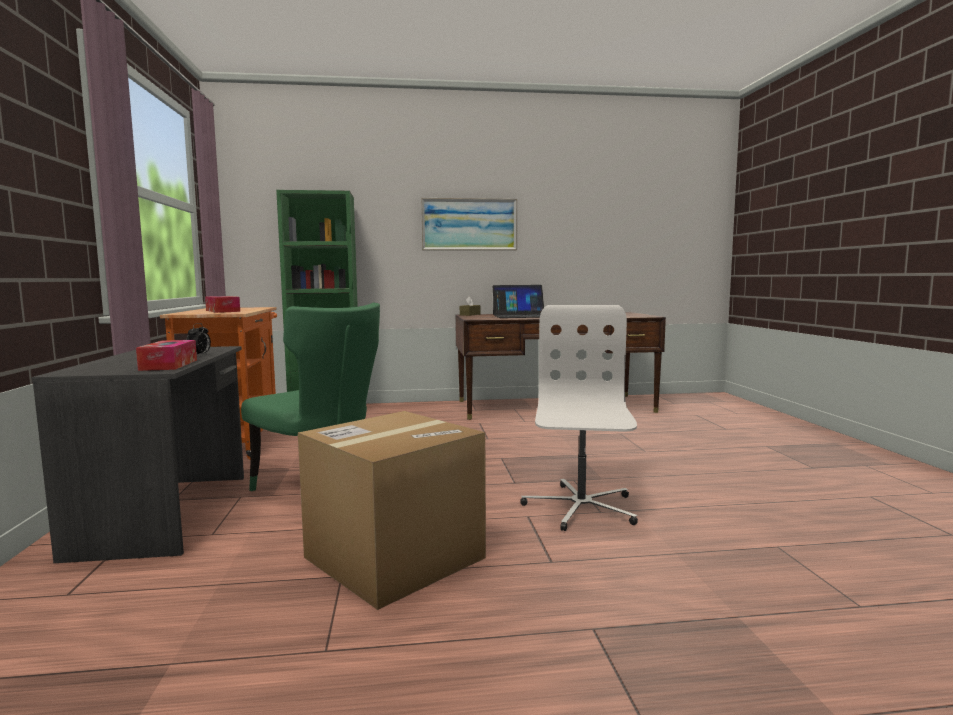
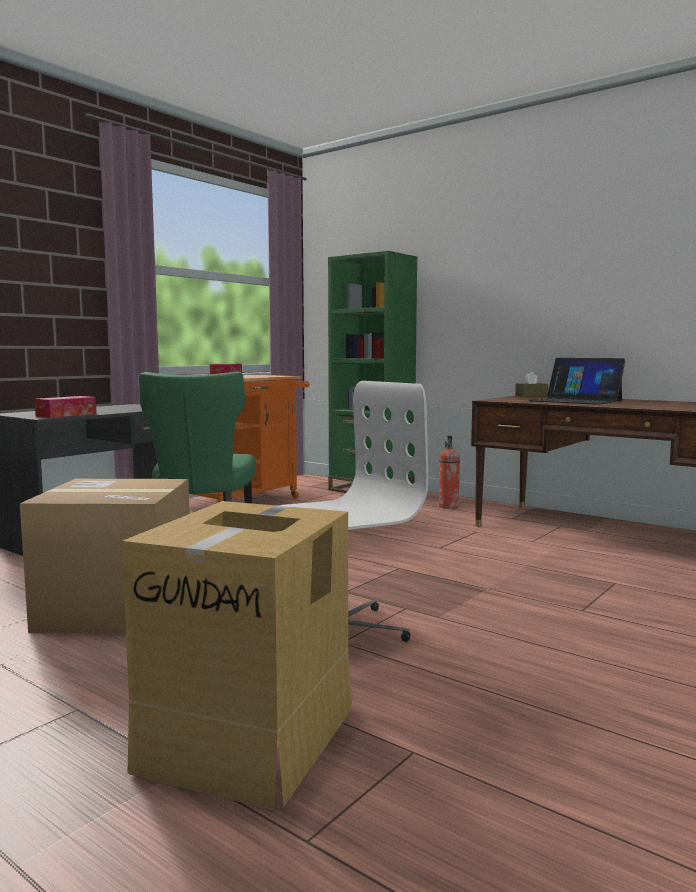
camera: 45 degrees right, 0 degrees up
(199, 355) = (119, 411): alarm clock -> none
(416, 411) = (448, 506): none -> fire extinguisher
(469, 224) = (546, 278): picture -> none
(712, 581) = (250, 736): none -> cardboard box

